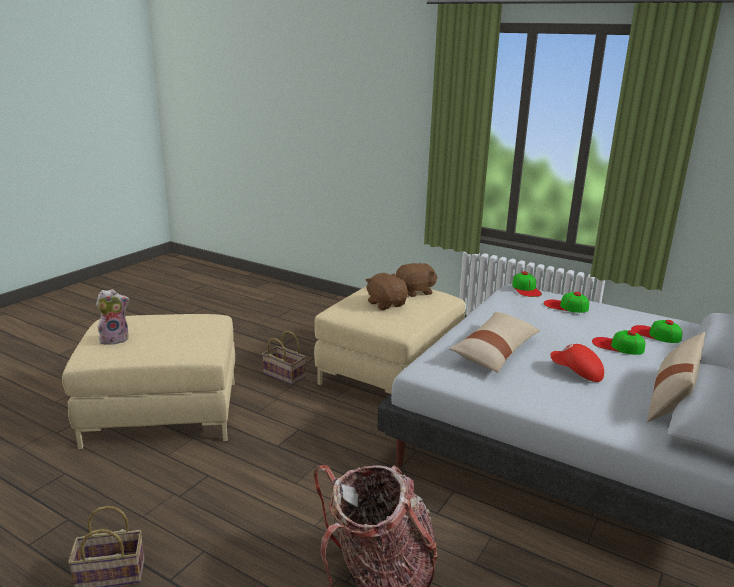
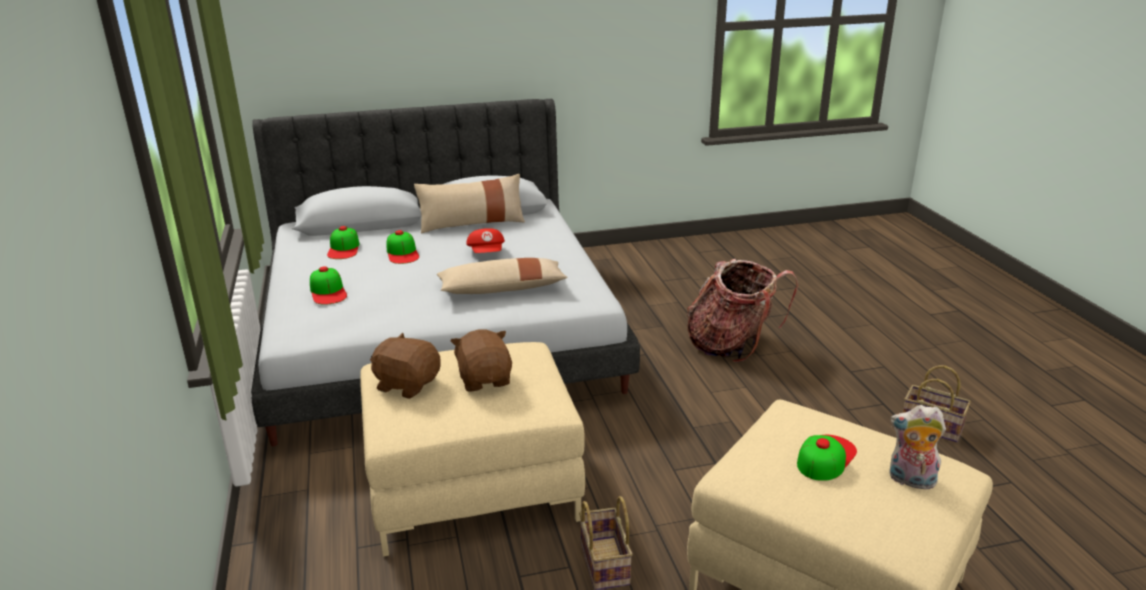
camera: 135 degrees left, 5 degrees up
(386, 304) = (485, 379): brown plush toy -> brown plush toy turned 150 degrees clockwise
(526, 289) = (293, 325): cap -> cap (825, 457)

